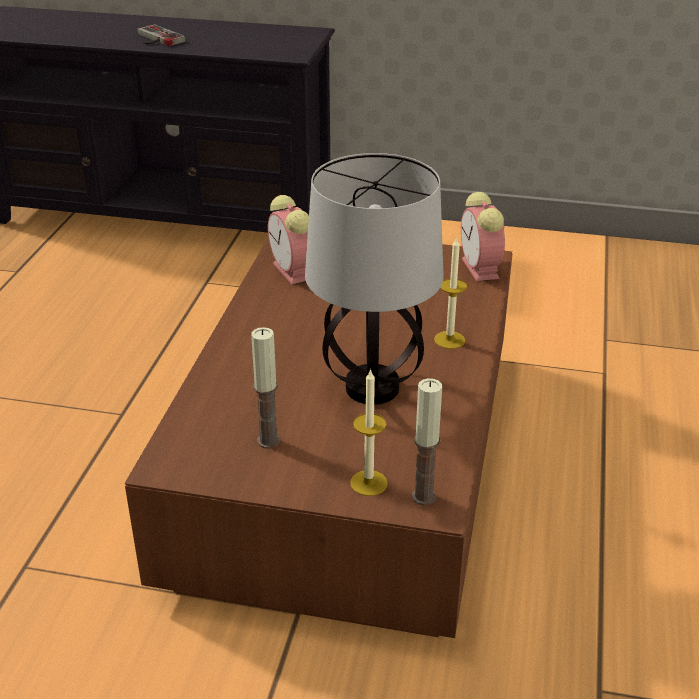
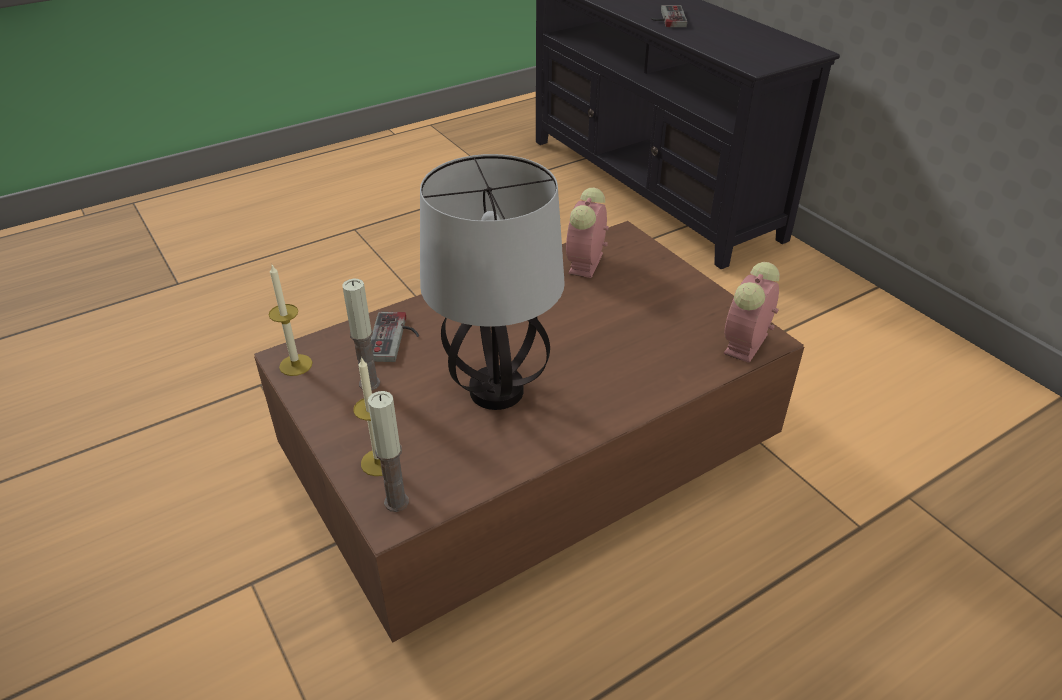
camera: 45 degrees right, 5 degrees up
(234, 400) = (395, 339): none -> game controller
(449, 340) = (617, 390): candle -> candle (296, 365)

